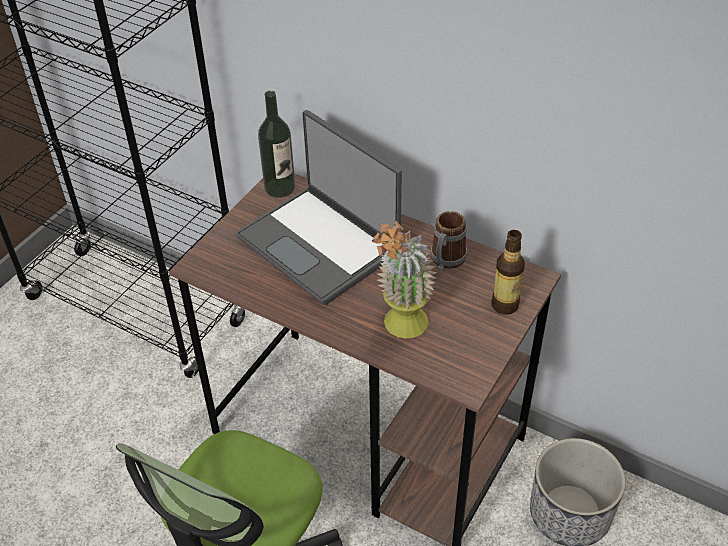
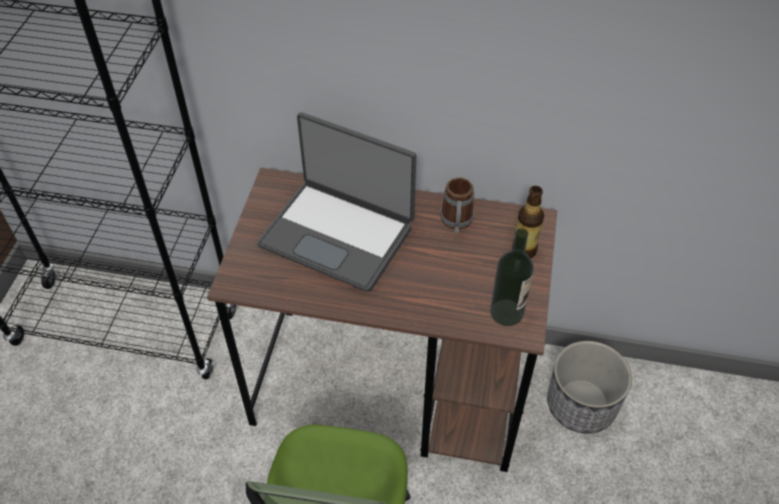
camera: 20 degrees left, 5 degrees up
(279, 187) = (275, 187): bottle -> bottle (506, 312)
(402, 330) = (447, 297): potted plant -> none

